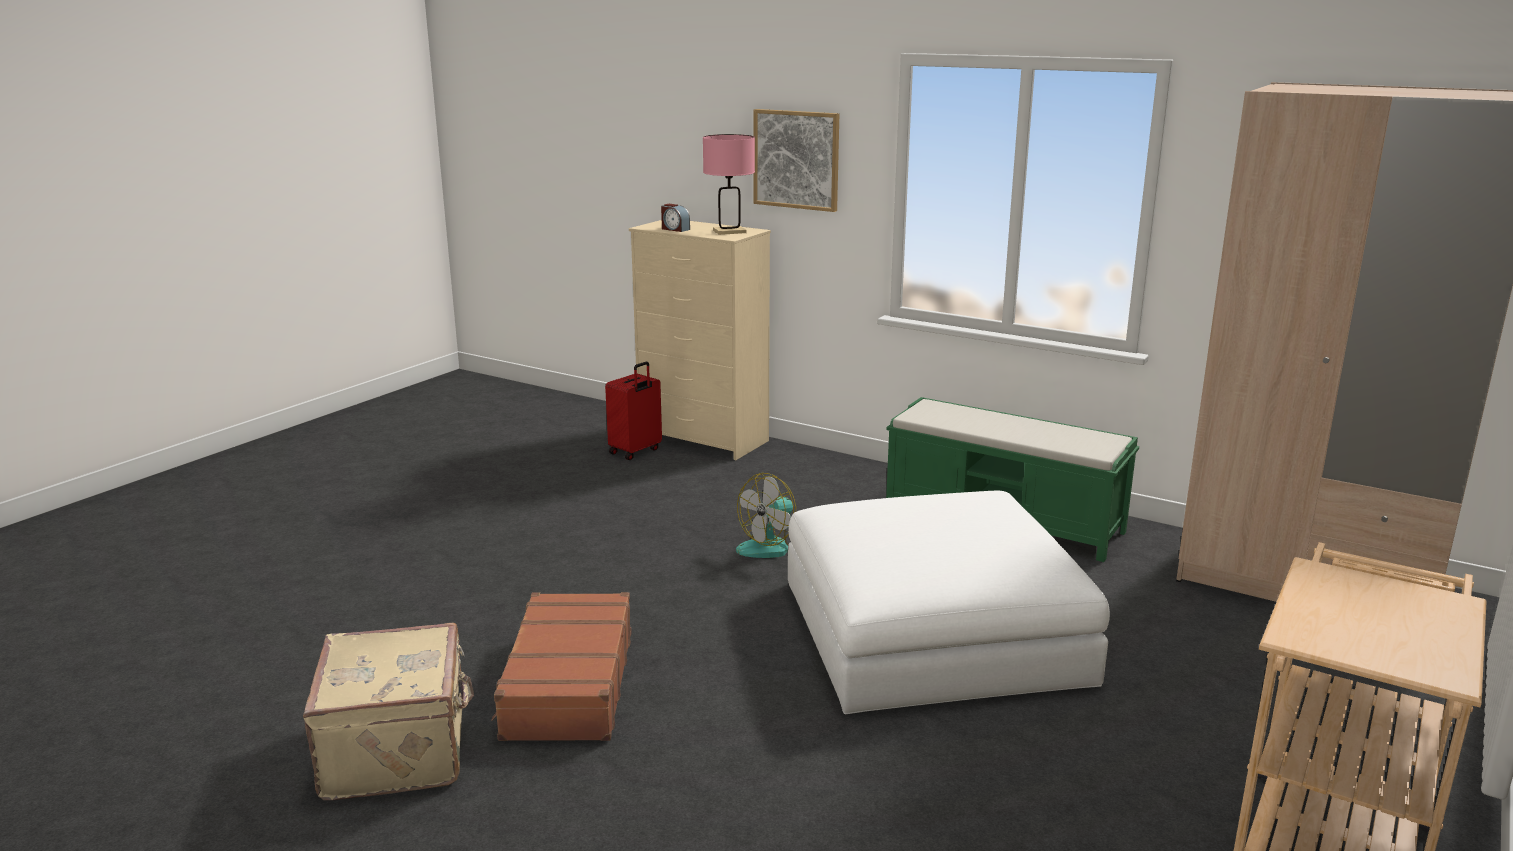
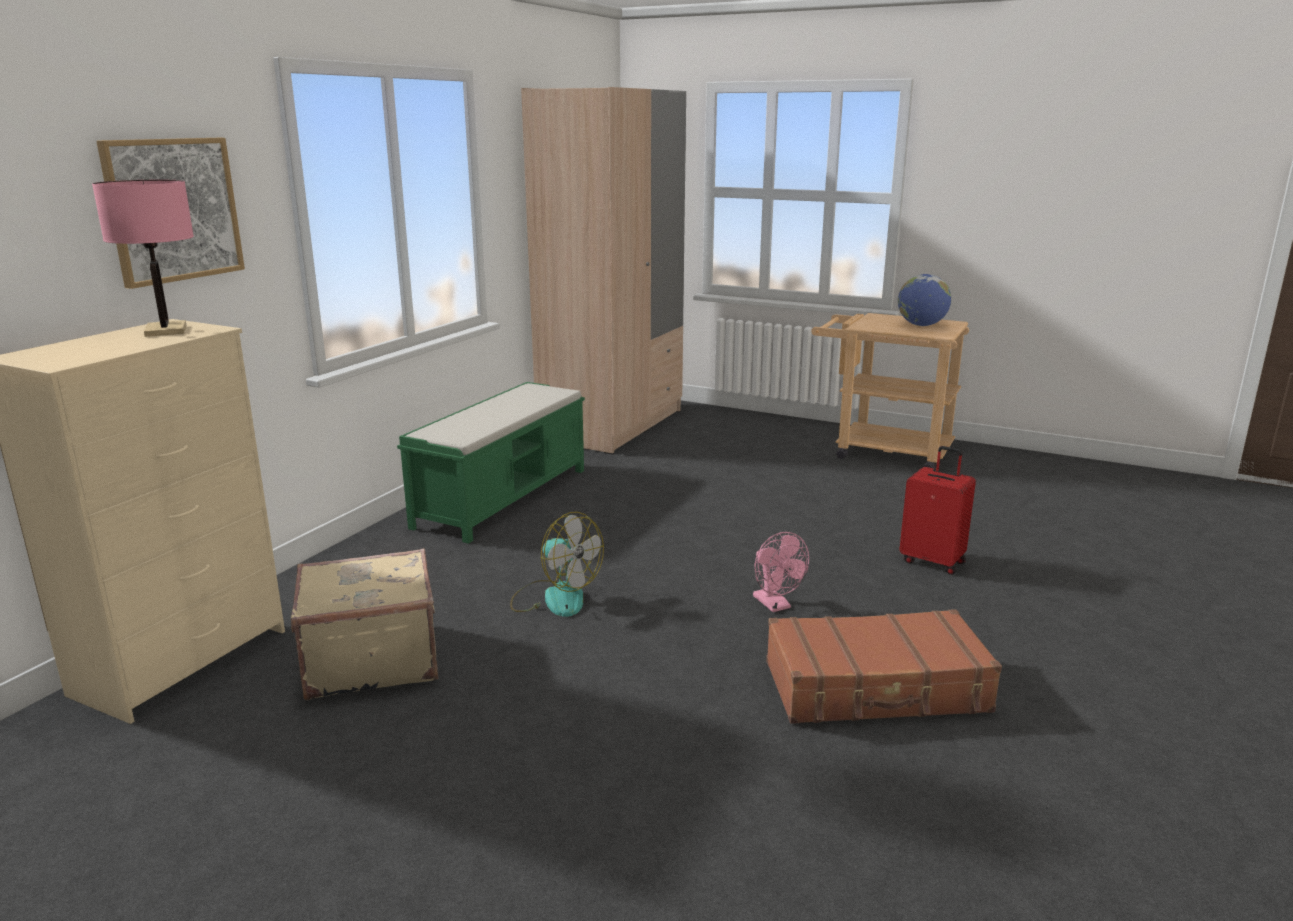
camera: 95 degrees left, 0 degrees up
(399, 750) = (1053, 775): beige suitcase -> beige suitcase (370, 660)
(636, 451) = (200, 719): red suitcase -> red suitcase (933, 561)
(675, 229) = (107, 351): alarm clock -> none
(737, 651) = (775, 605): none -> pink fan
(932, 631) = (711, 529): white ottoman -> none
(1378, 632) = (921, 325): none -> globe

